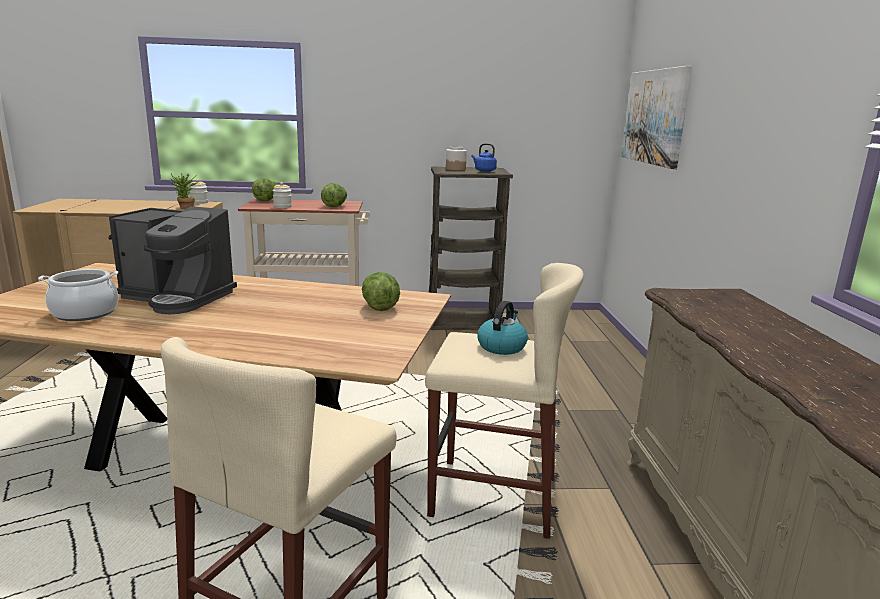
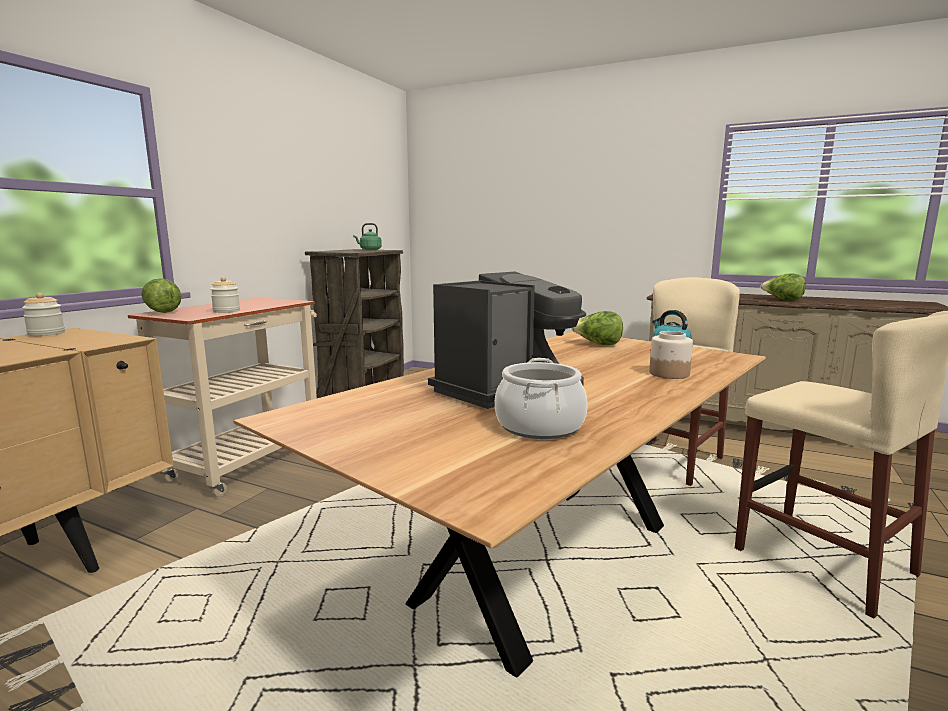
camera: 60 degrees left, 5 degrees down
(185, 208) = (82, 339): potted plant -> none
(335, 206) = (270, 302): lettuce -> lettuce (782, 300)
(455, 169) = (342, 251): jar -> jar (668, 374)
(484, 171) = (369, 250): blue kettle -> green kettle
(655, 117) = (471, 199): picture -> none

